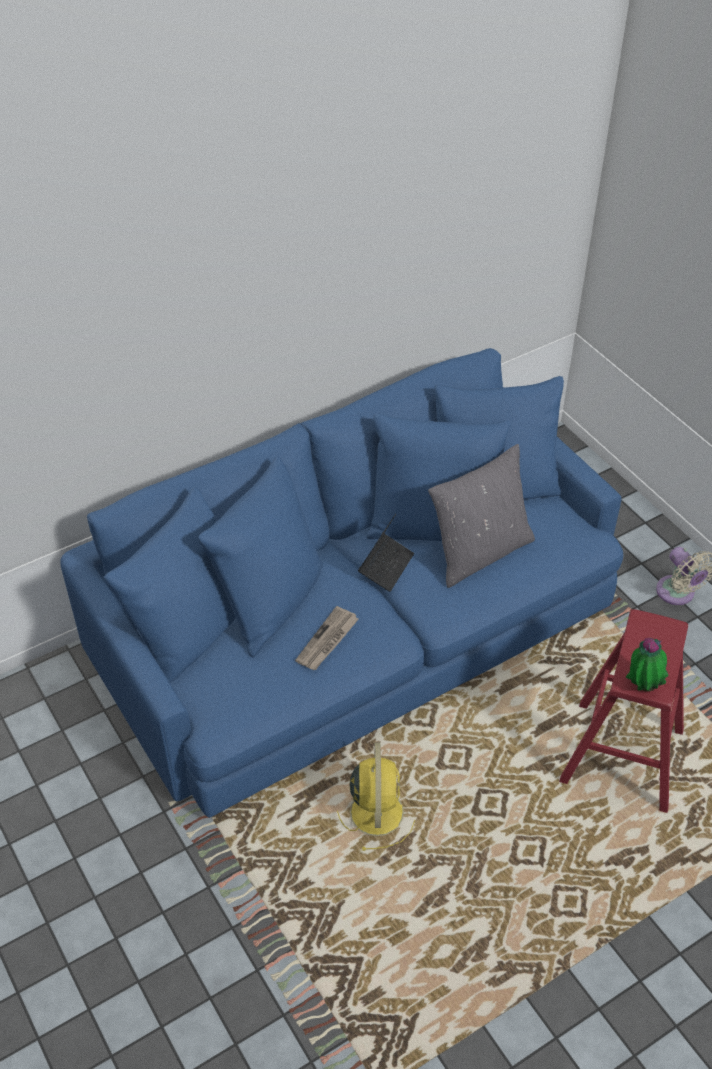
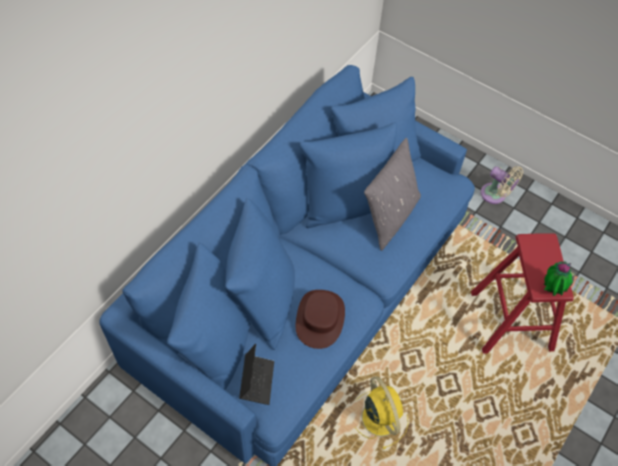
camera: 25 degrees left, 10 degrees up
(327, 641) = (320, 319): newspaper -> brown hat
(386, 566) = (332, 247): laptop -> laptop (257, 381)

